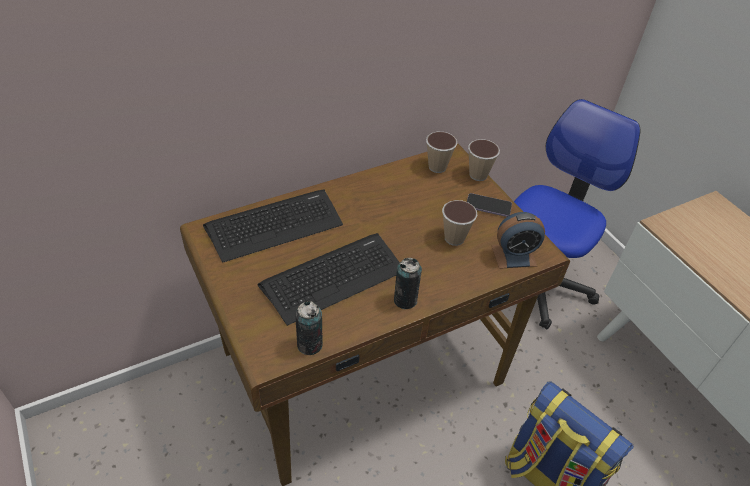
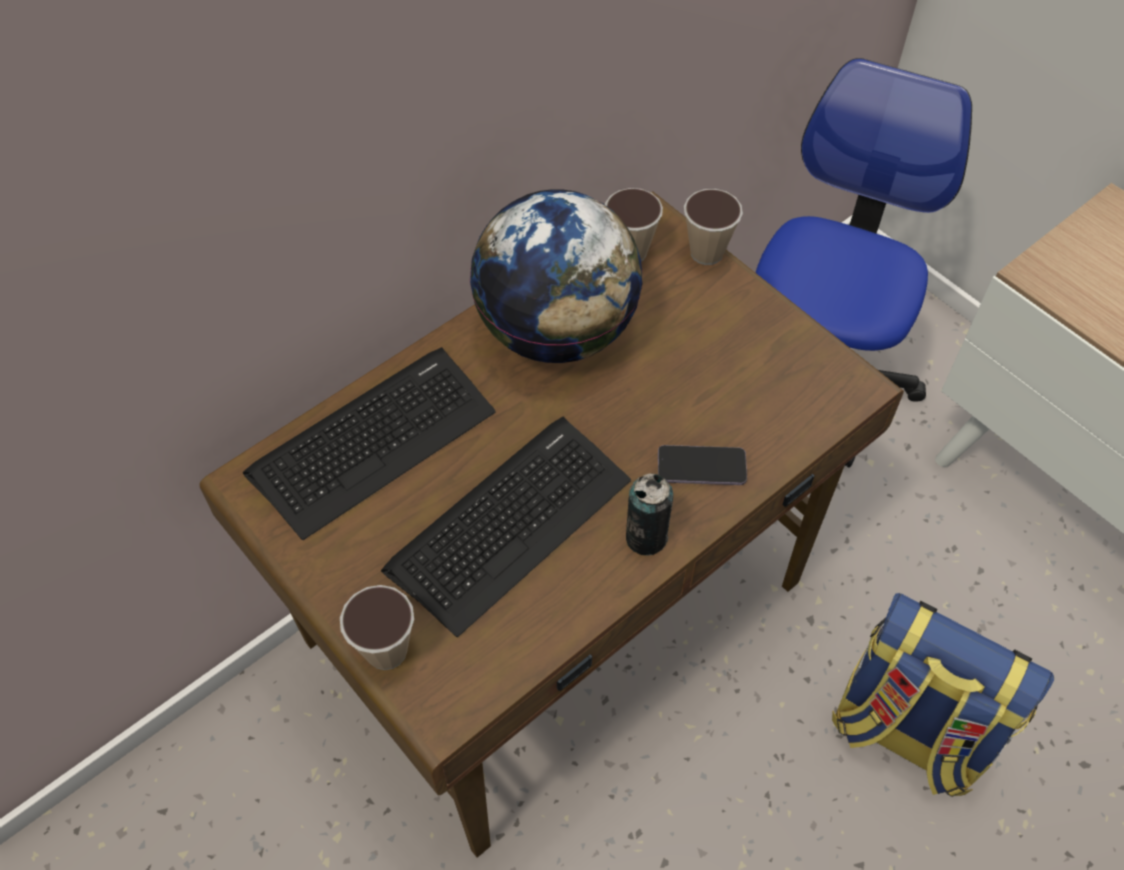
camera: 10 degrees left, 10 degrees up
(309, 345) = (507, 664): can -> none
(387, 195) = (556, 332): none -> globe
(454, 238) = (698, 394): cup -> cup (386, 650)
(488, 206) = (740, 314): phone -> phone (701, 467)
(514, 255) = (808, 405): alarm clock -> none

